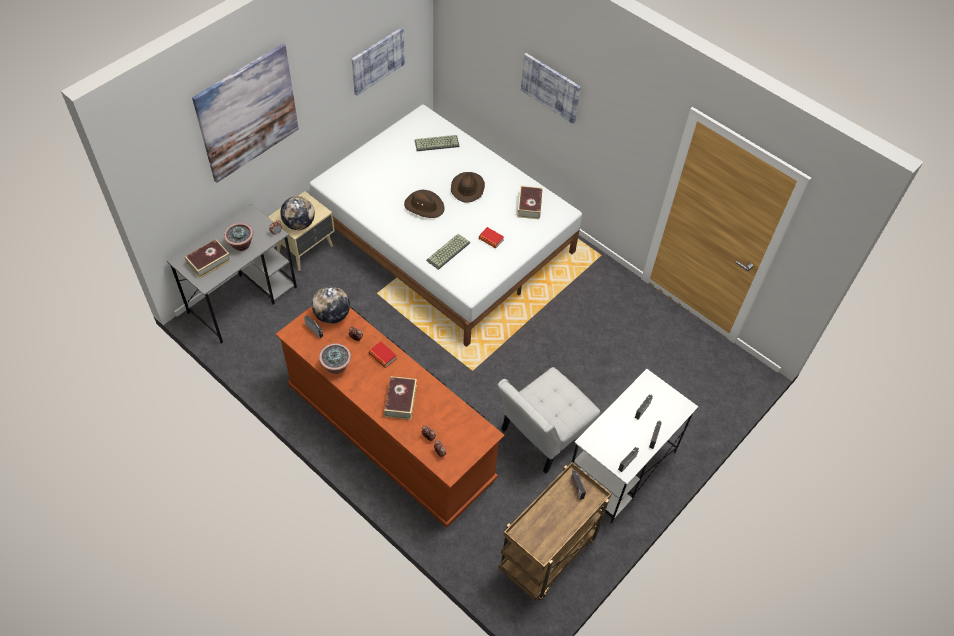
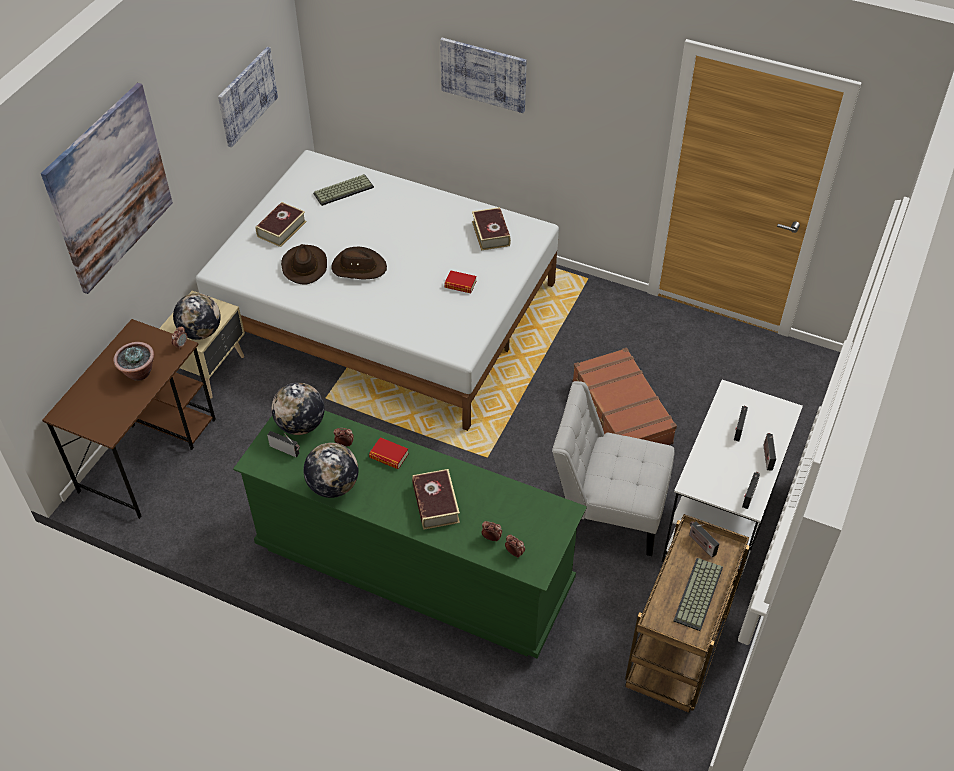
camera: 15 degrees left, 5 degrees down
(209, 262) = (102, 405): book -> book (281, 229)
(243, 299) = (149, 454): grey desk -> brown desk
(336, 366) = (333, 486): potted plant -> globe
(390, 433) = (414, 565): brown dresser -> green dresser
(448, 252) = (413, 313): keyboard -> keyboard (699, 595)
(467, 188) = (405, 232): brown hat -> brown hat (304, 266)
(542, 435) = (607, 509): white chair -> white chair turned 75 degrees clockwise
(582, 366) = (620, 413): none -> brown suitcase

